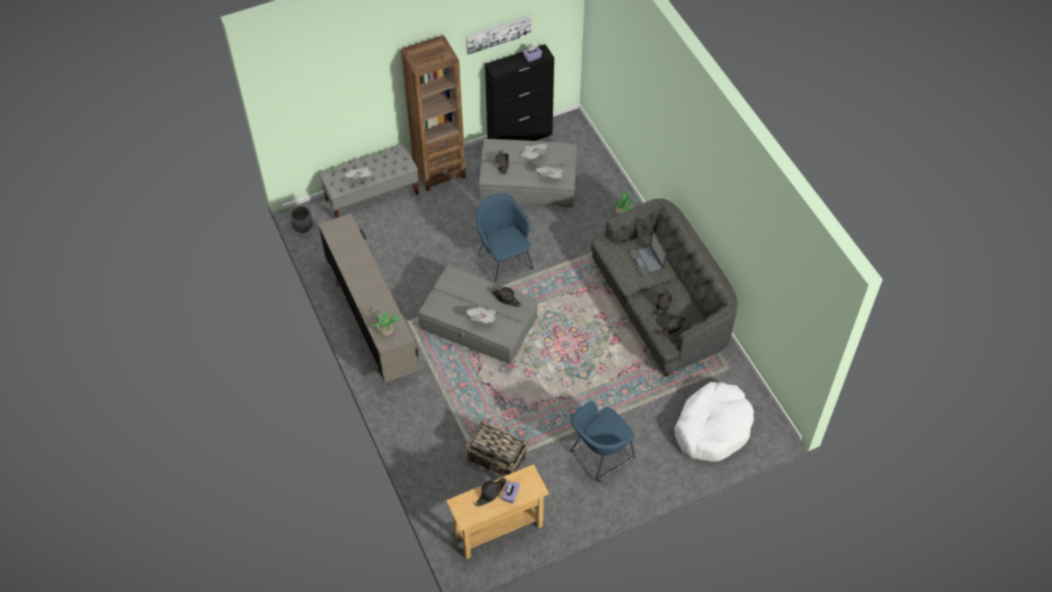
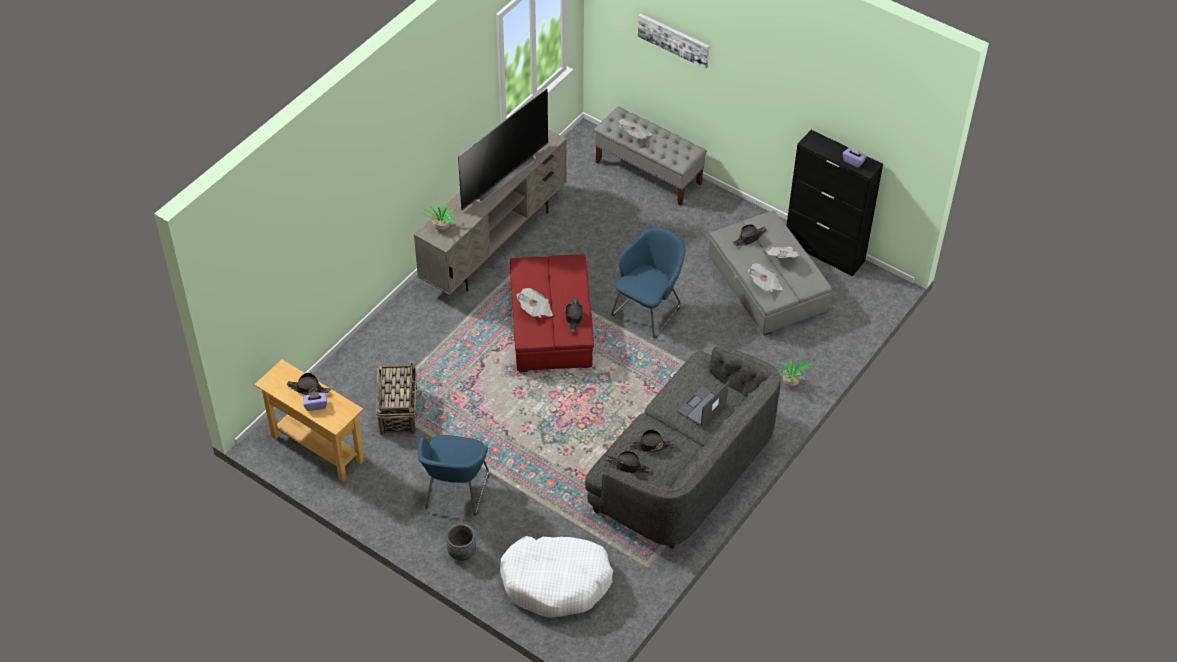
camera: 60 degrees right, 5 degrees down
(303, 227) = (571, 141): grey planter -> grey planter (461, 552)
(359, 269) = (501, 175): none -> television
(439, 171) = (723, 208): brown bookcase -> none
(478, 325) = (550, 326): grey ottoman -> red ottoman
(498, 34) = (833, 106): picture -> picture (674, 40)
(599, 456) = (455, 494): blue armchair -> blue armchair turned 105 degrees counterclockwise

